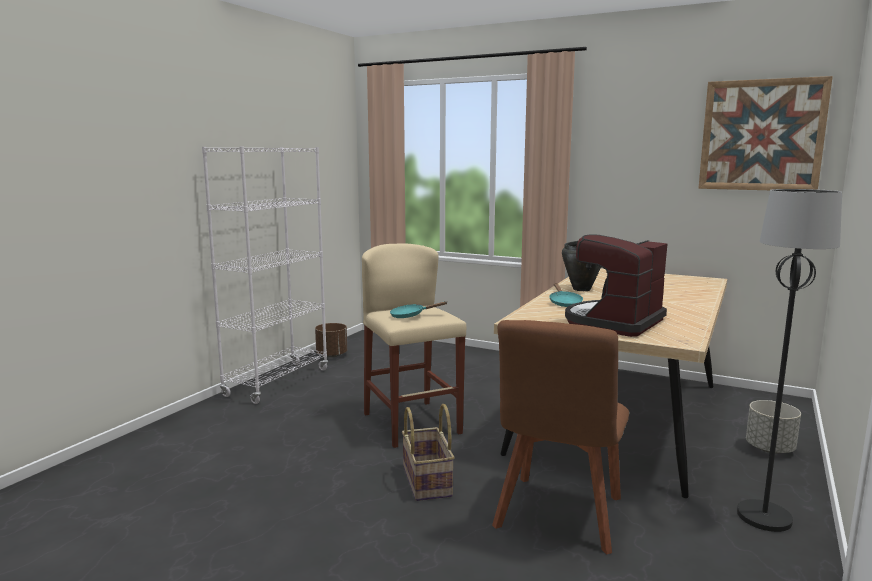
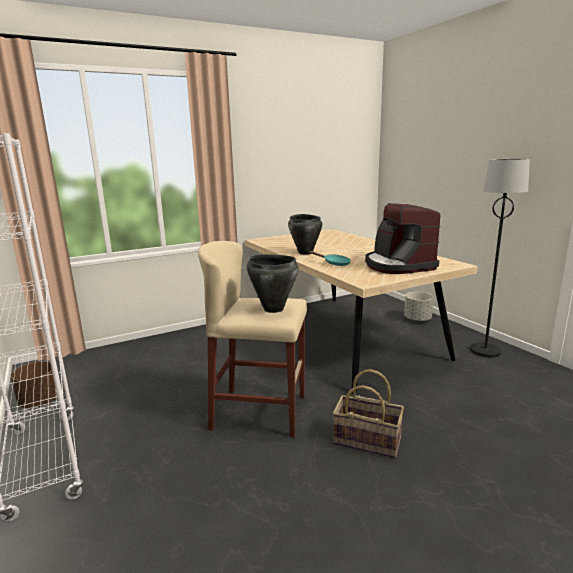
camera: 55 degrees left, 5 degrees up
(411, 316) = (273, 309): turquoise frying pan -> black cooking pot
(558, 516) = (453, 406): brown chair -> none
(761, 135) = (342, 132): picture -> none

